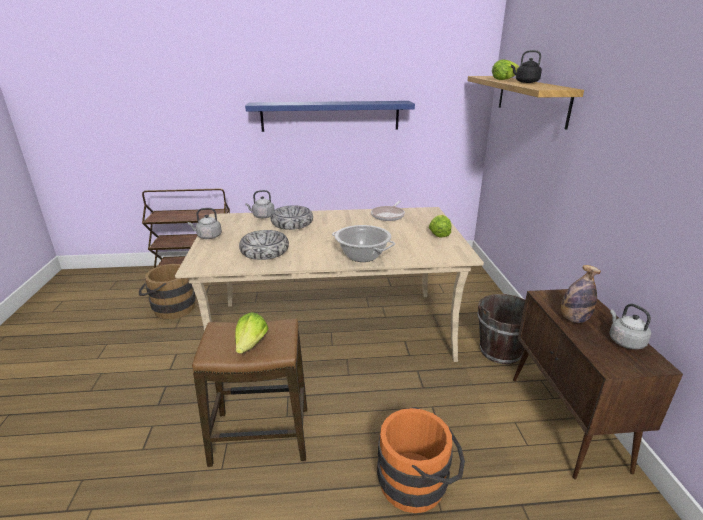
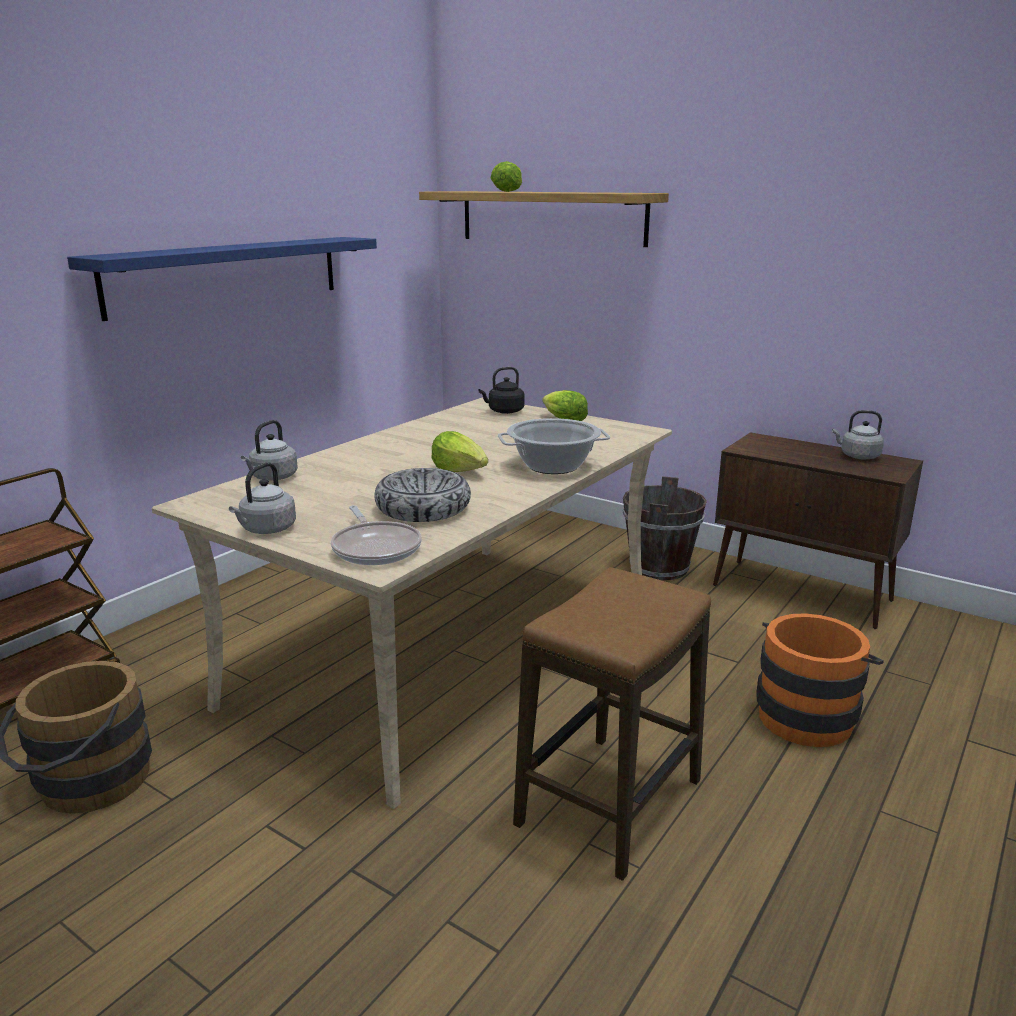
camera: 50 degrees left, 5 degrees down
(251, 344) = (638, 612): lettuce -> lettuce (460, 471)
(292, 224) = (353, 469): bowl -> none
(388, 215) = (454, 421): frying pan -> frying pan (375, 548)
(525, 82) = (556, 192): black kettle -> black kettle (504, 411)
(573, 319) = (800, 456): bottle -> none

